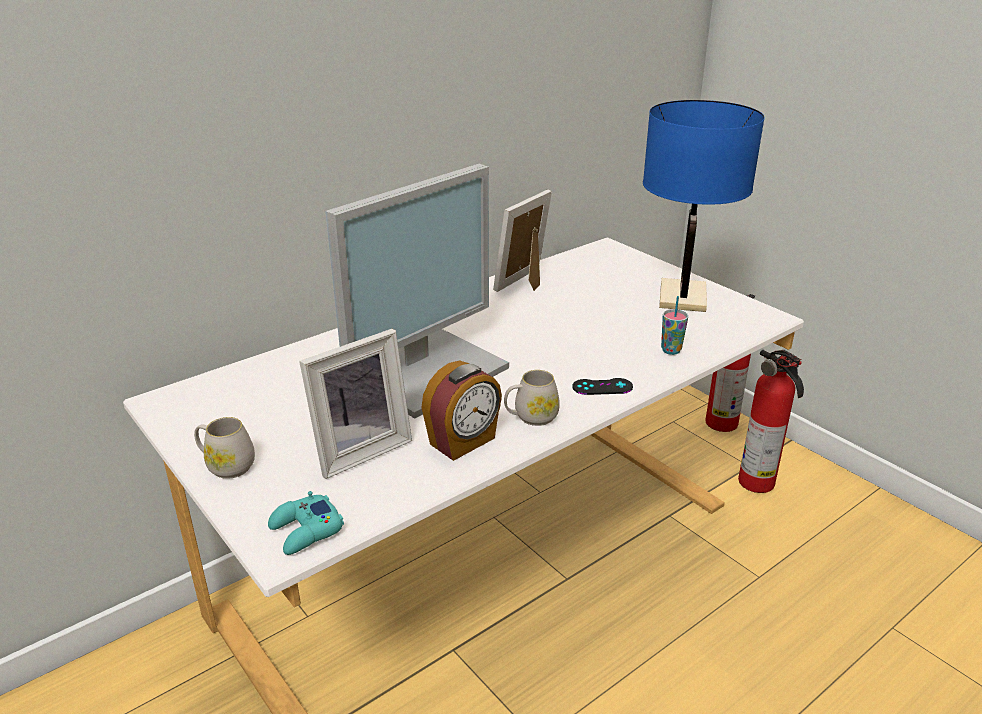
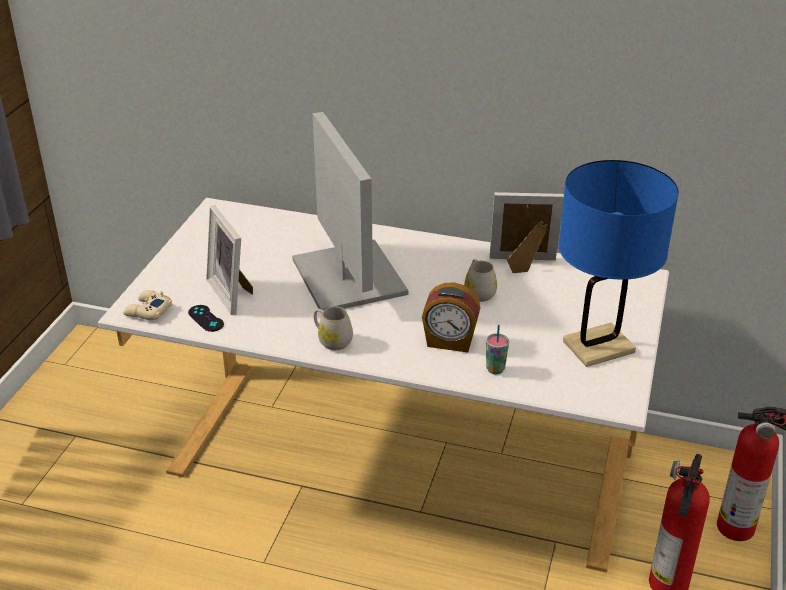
camera: 55 degrees right, 5 degrees up
(226, 466) = (178, 259): white mug -> white mug (478, 292)
(306, 531) = (148, 311): turquoise game controller -> beige game controller
(359, 449) = (233, 293): picture frame -> picture frame turned 45 degrees clockwise
(425, 368) = (346, 276): monitor -> monitor turned 120 degrees counterclockwise
(463, 442) = (277, 326): alarm clock -> alarm clock (449, 342)
(602, 387) = (403, 356): black game controller -> black game controller (206, 318)

